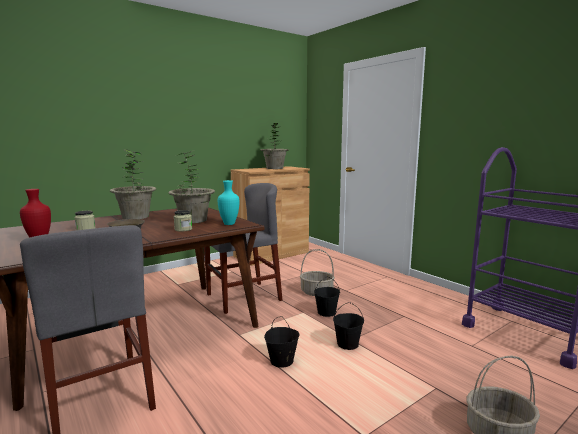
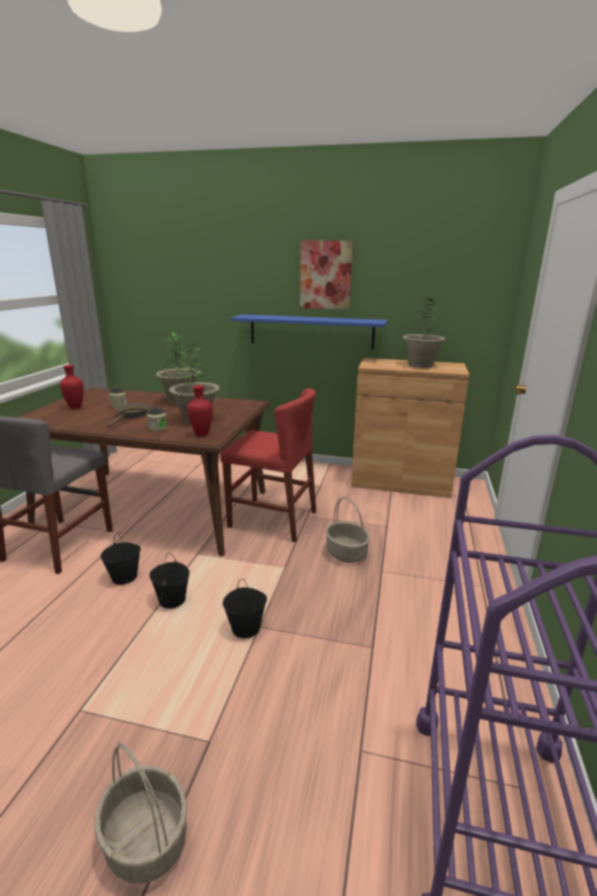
camera: 50 degrees right, 10 degrees up
(189, 153) = (311, 331): none -> blue shelf
(197, 108) = (325, 275): none -> picture
(228, 224) = (201, 434): turquoise vase -> red vase
(243, 297) = (272, 519): grey chair -> red chair
(326, 312) = (303, 582): black bucket -> black bucket (125, 577)

